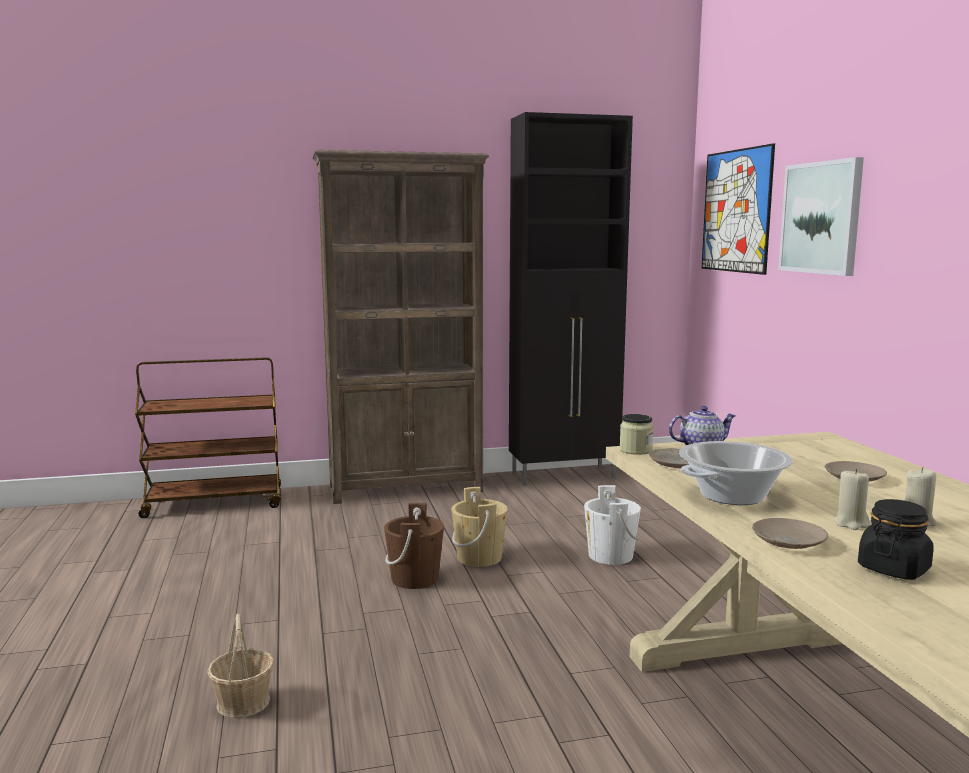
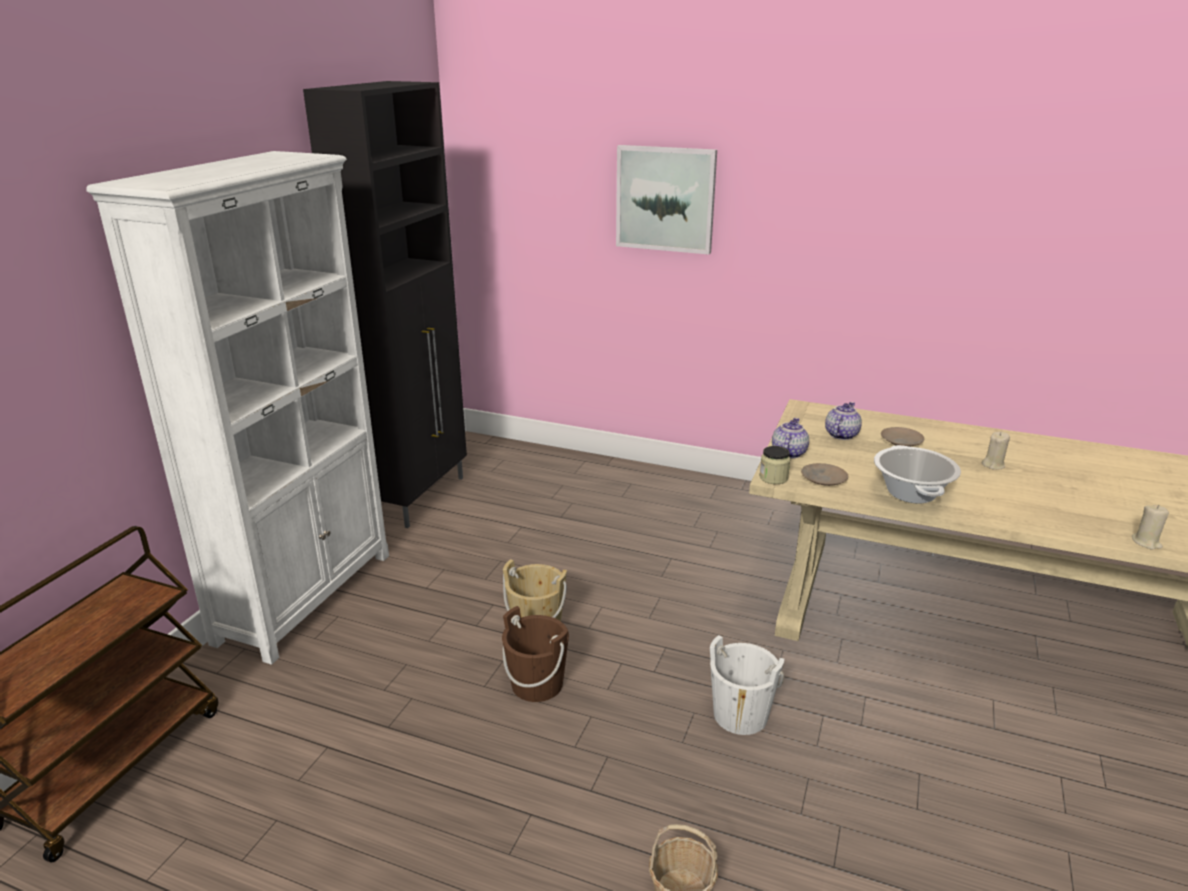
camera: 55 degrees left, 15 degrees up
(407, 488) = (306, 596): brown bookcase -> white bookcase
(610, 556) = (611, 560): white bucket -> white bucket (740, 715)
(736, 211) = (533, 181): picture -> none
(788, 542) = (1009, 515): beige plate -> none
(798, 456) = (840, 434): none -> teapot
(851, 523) = (986, 483): beige candle -> beige candle (1146, 542)
(893, 569) = (1065, 508): black jar -> none

